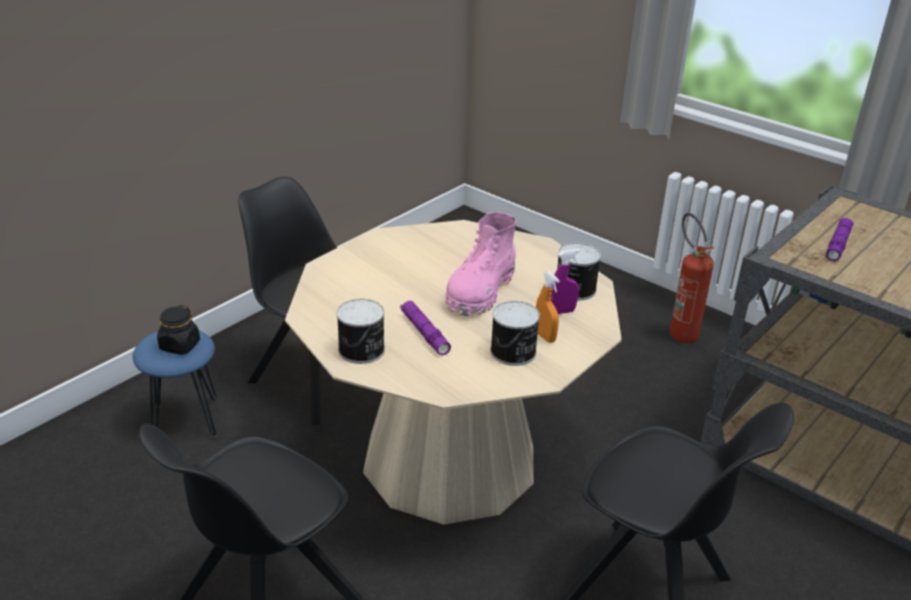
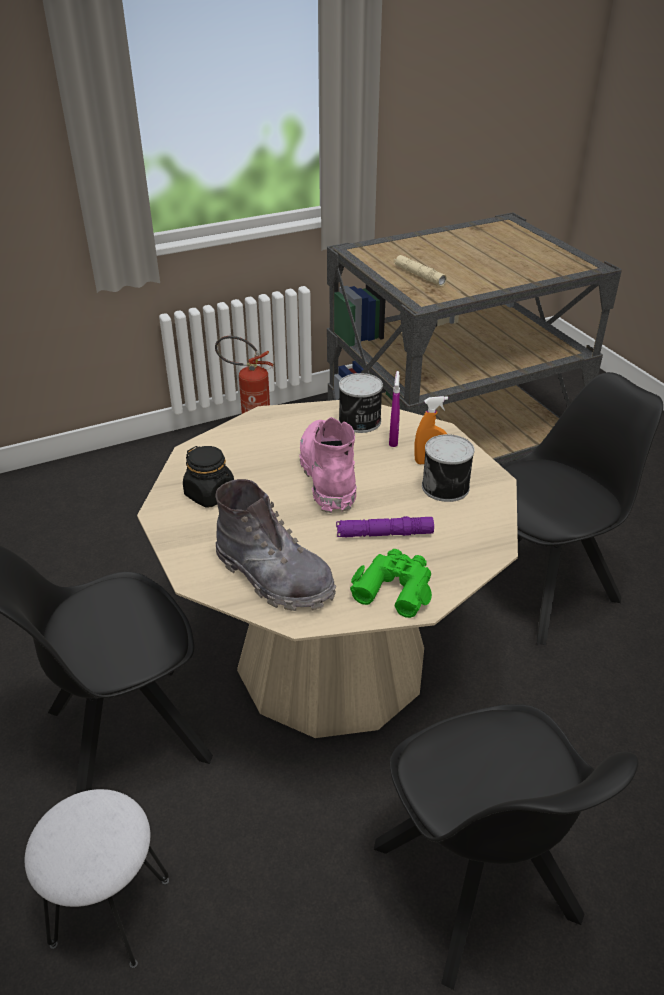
camera: 65 degrees left, 5 degrees up
(179, 345) = (95, 828): black jar -> black jar (210, 494)
(185, 420) = (110, 911): blue stool -> white stool
(342, 296) = (274, 577): none -> grey boot
(362, 350) = (395, 587): can -> green binoculars
(480, 292) = (329, 477): pink boot -> pink boot turned 150 degrees counterclockwise
(838, 244) = (419, 275): purple flashlight -> beige flashlight

